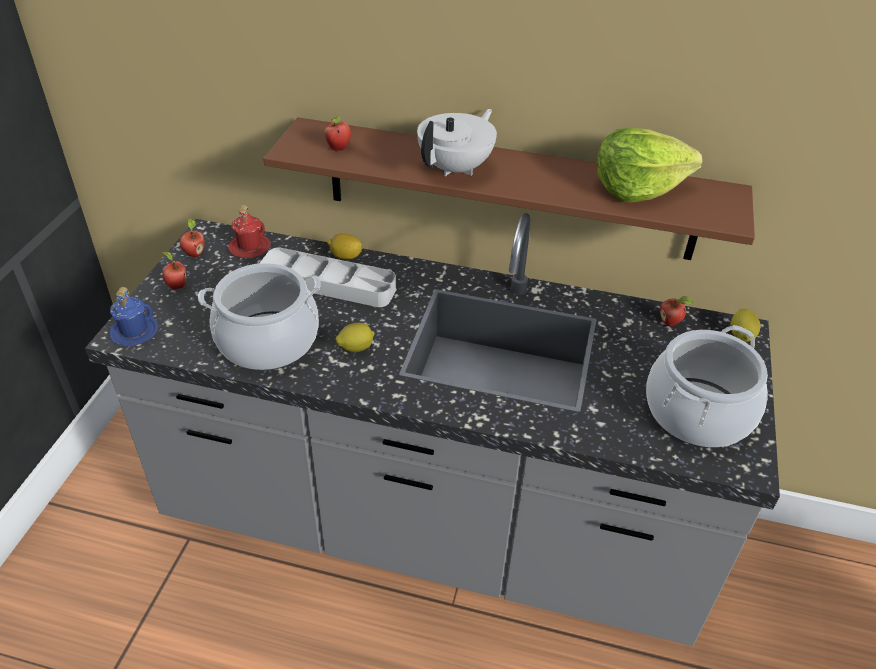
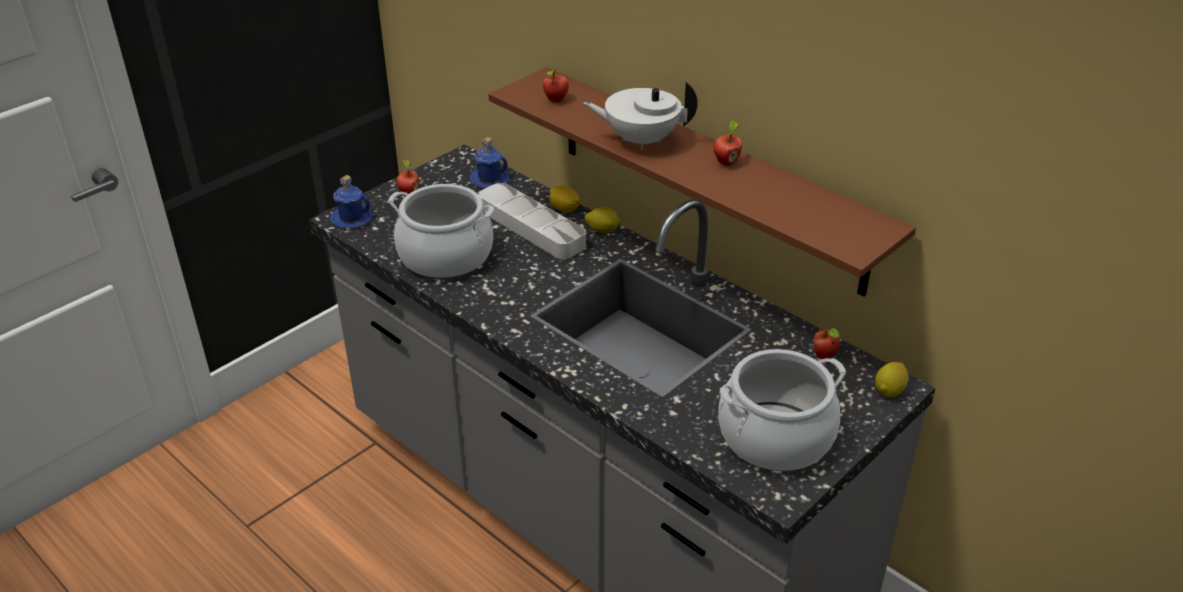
camera: 30 degrees right, 5 degrees down
(194, 253) = (441, 172): apple -> apple (726, 162)
(249, 247) = (489, 179): red mug -> blue mug
(355, 348) = (511, 284): lemon -> lemon (602, 231)
(456, 168) = (640, 140): white teapot -> white teapot turned 150 degrees counterclockwise
(637, 188) = (792, 198): lettuce -> none

